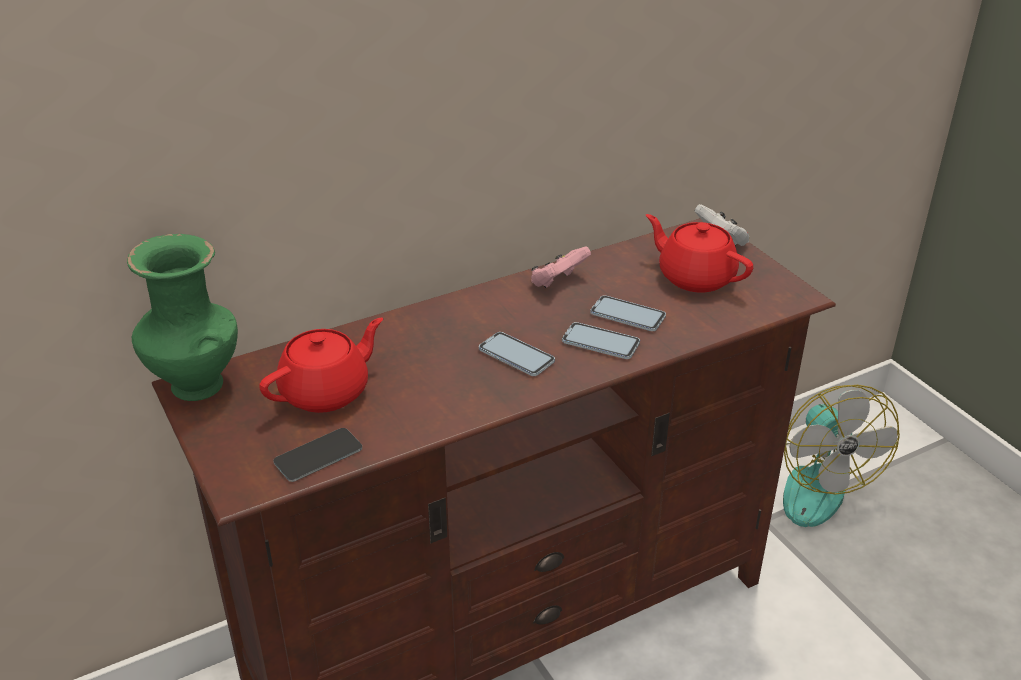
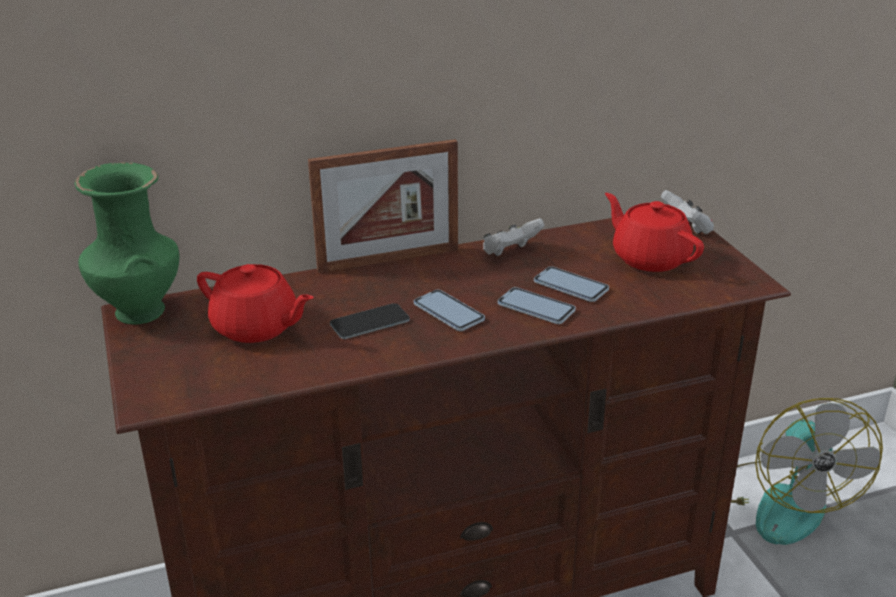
camera: 10 degrees right, 5 degrees down
(318, 455) = (229, 381): phone -> phone (370, 322)
(327, 392) = (256, 327): red teapot -> red teapot turned 60 degrees clockwise
(438, 301) = (388, 260): none -> picture frame
(558, 282) = (510, 252): pink game controller -> white game controller

